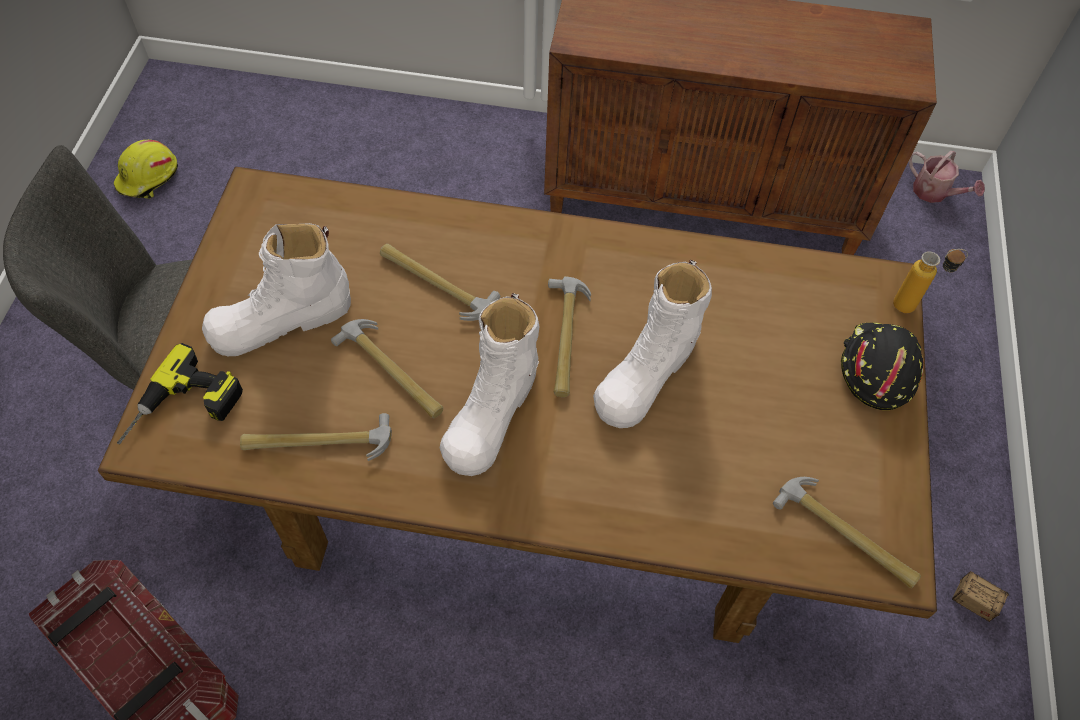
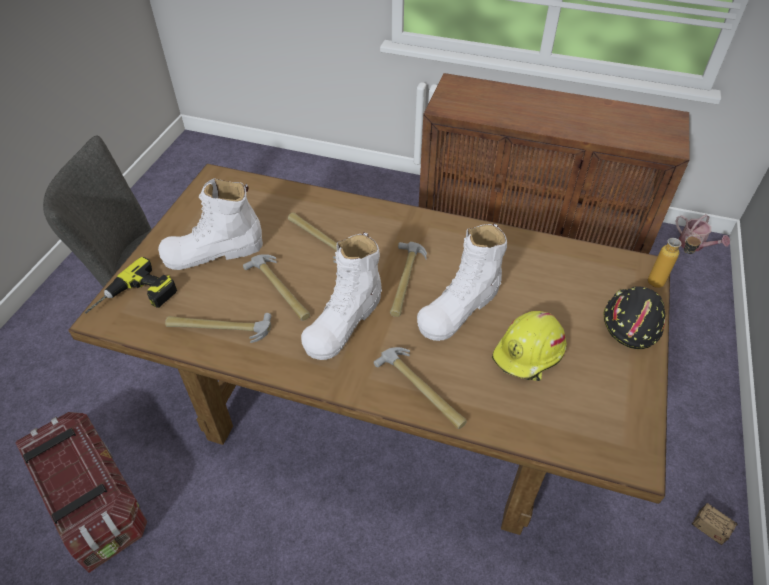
camera: 10 degrees right, 10 degrees down
(148, 178) = (168, 194): yellow hard hat -> yellow hard hat (529, 354)
(846, 535) = (596, 431): hammer -> hammer (421, 390)

